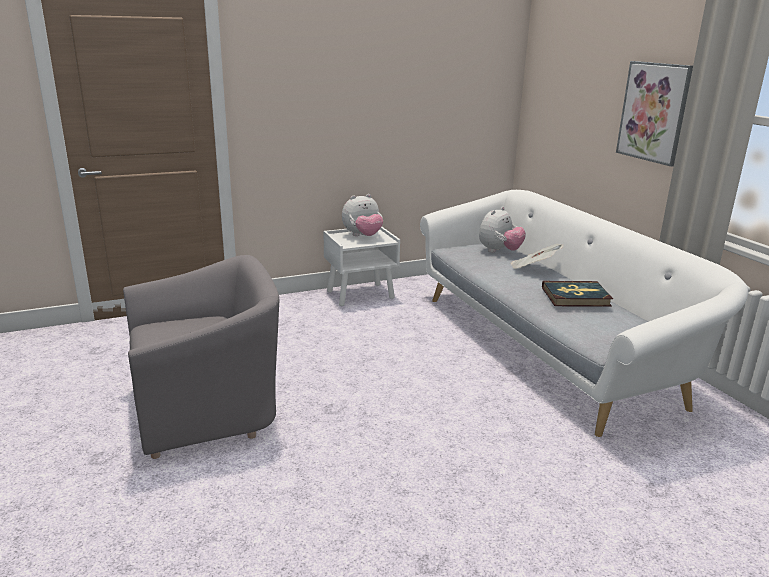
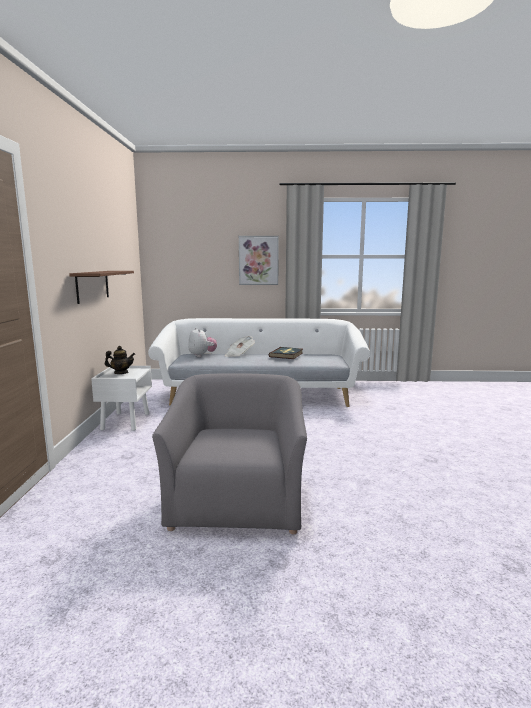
camera: 65 degrees left, 10 degrees down
(354, 124) = (92, 286): none -> brown shelf
(362, 236) = (121, 373): plush toy -> teapot

